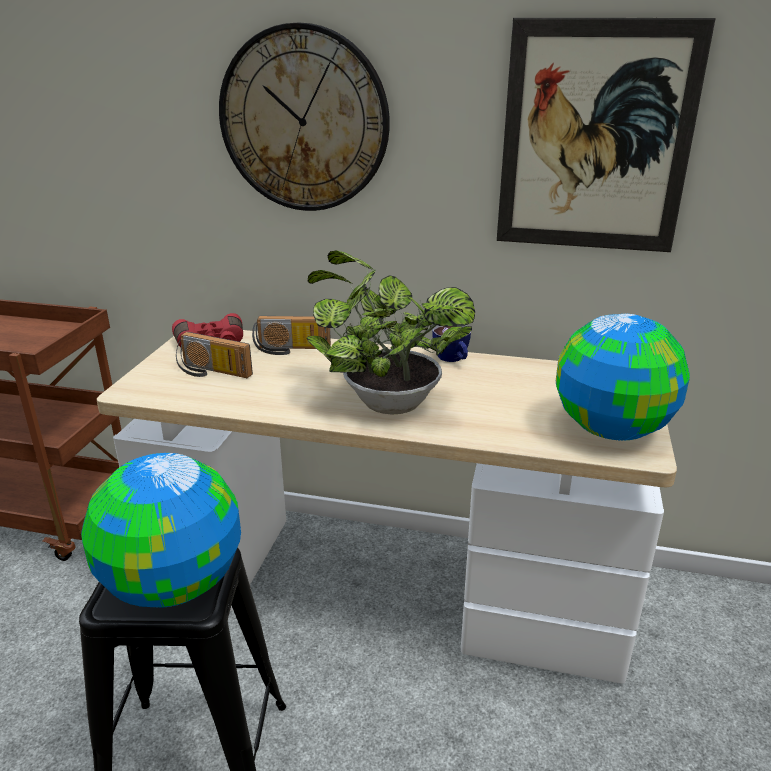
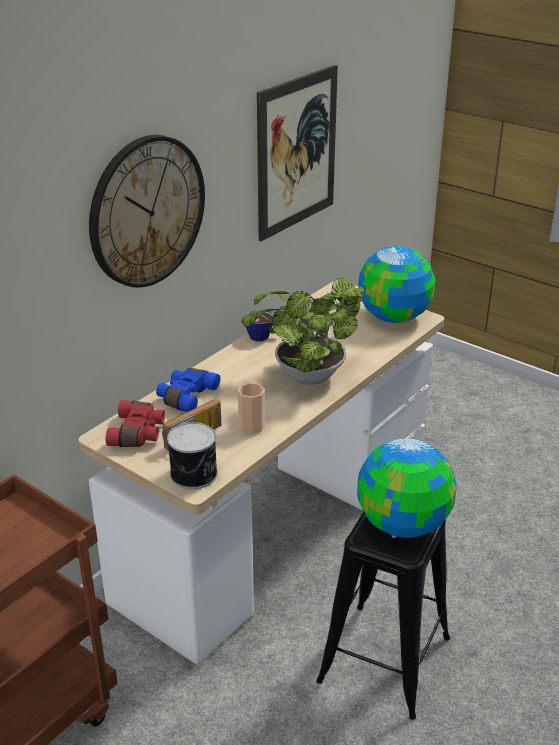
camera: 65 degrees left, 5 degrees up
(148, 386) = (195, 475): none -> can
(256, 394) = (251, 426): none -> cup
(291, 350) = (186, 396): radio -> blue binoculars

